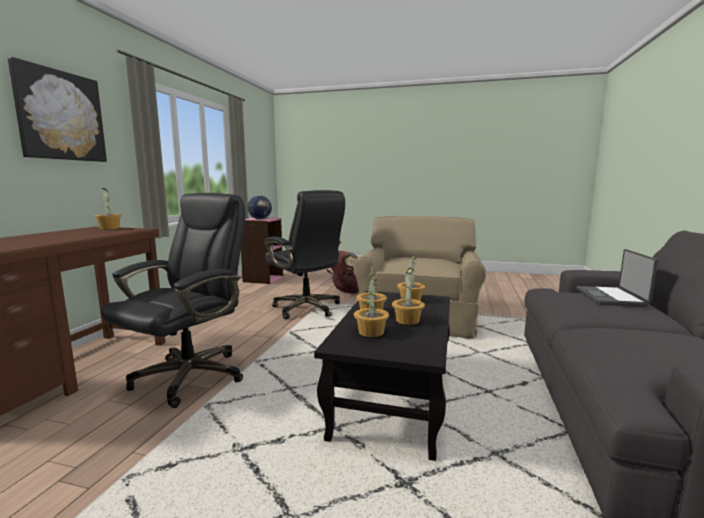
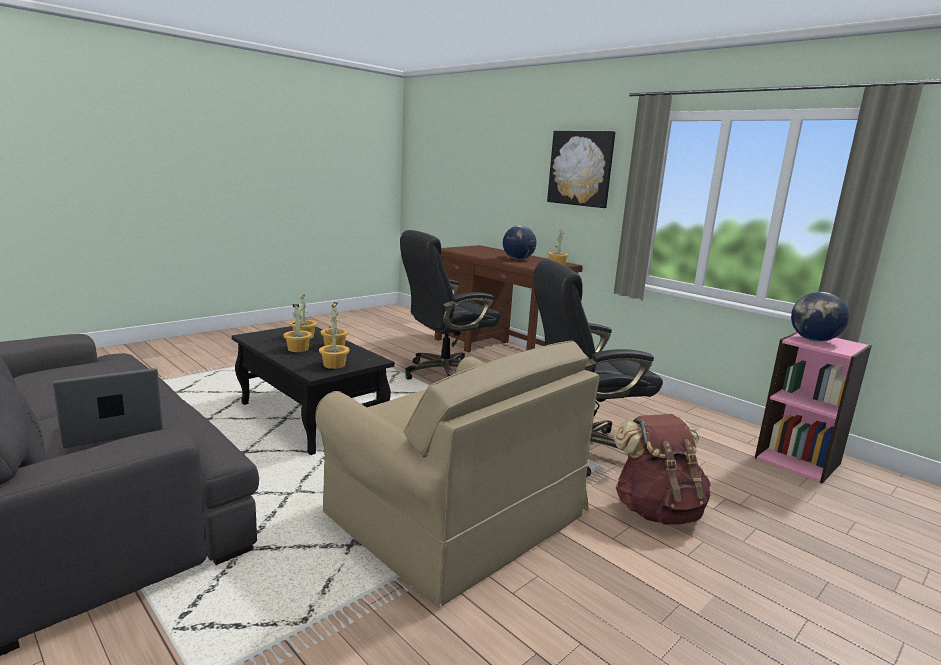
camera: 120 degrees right, 5 degrees up
(73, 234) = (518, 259): none -> globe
(188, 378) = (446, 373): black office chair -> black office chair turned 90 degrees clockwise
(611, 297) = (112, 429): laptop -> laptop turned 75 degrees counterclockwise

